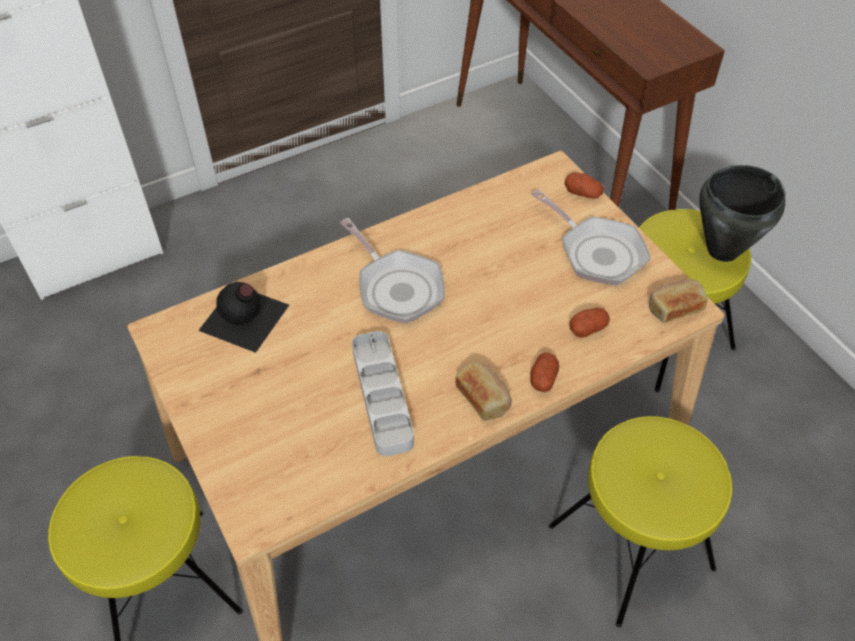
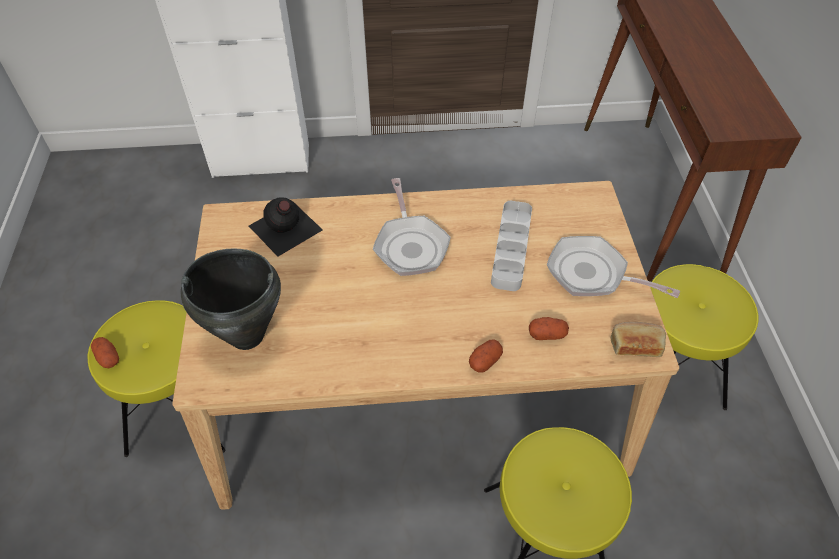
camera: 25 degrees right, 0 degrees up
(382, 396) = (349, 325): grey tray -> grey tray (511, 248)
(483, 397) = (427, 357): bread -> none
(583, 193) = (608, 221): potato -> potato (108, 357)
(597, 252) = (592, 274): frying pan -> frying pan turned 135 degrees clockwise
(722, 250) = (729, 315): black cooking pot -> black cooking pot (246, 335)

